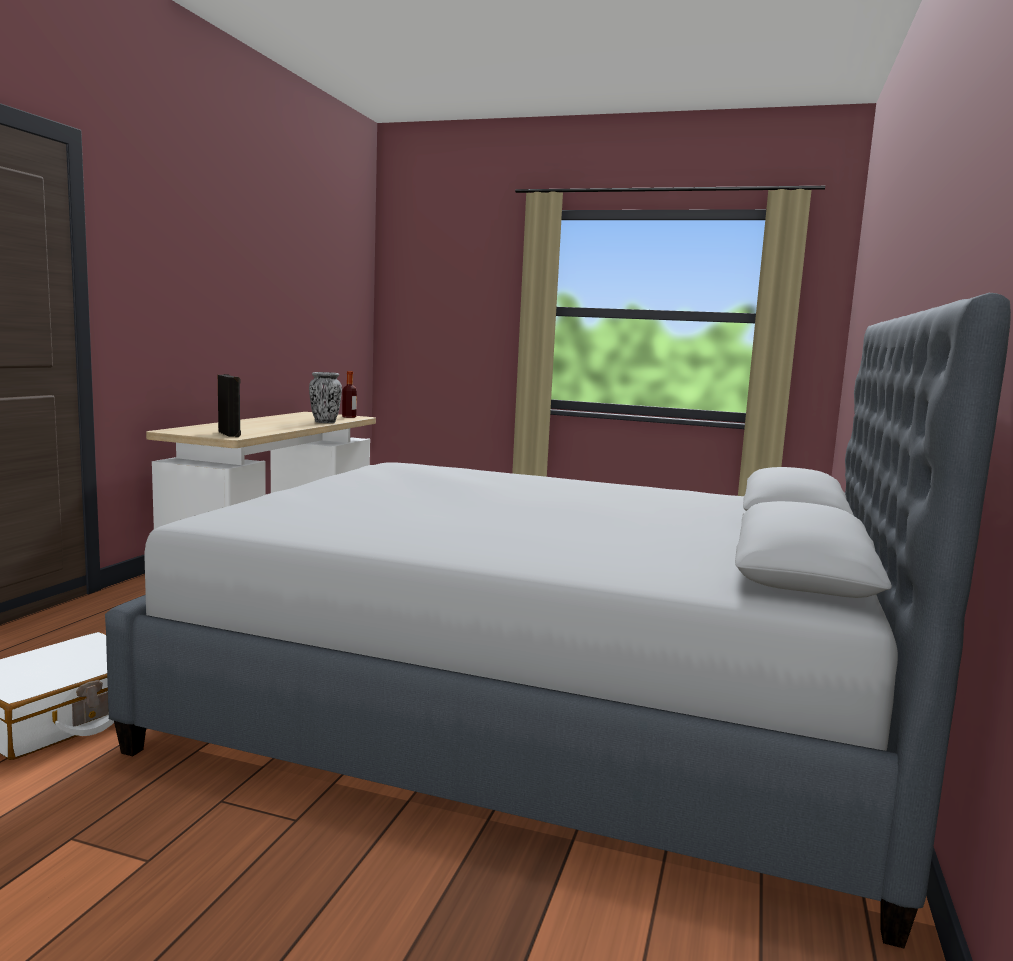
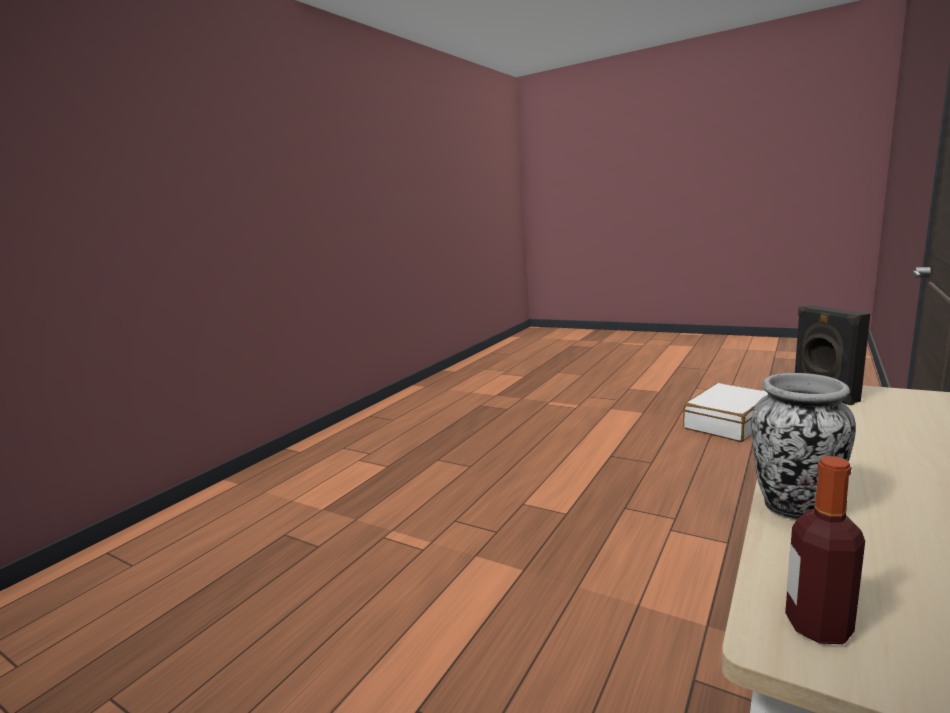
camera: 165 degrees left, 5 degrees up
(537, 707) = (484, 432): grey bed -> none

